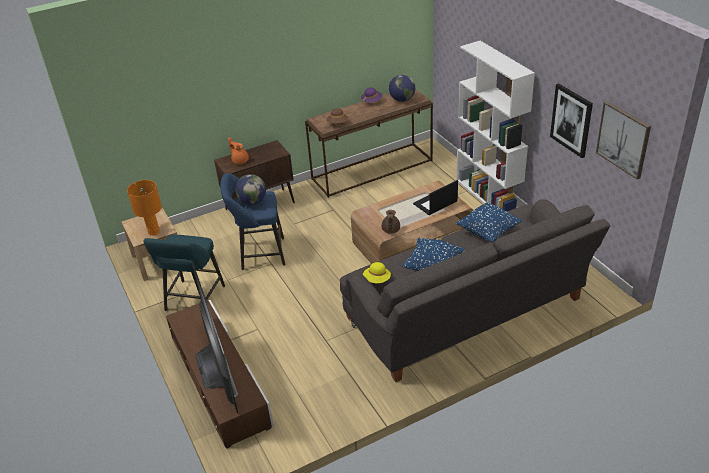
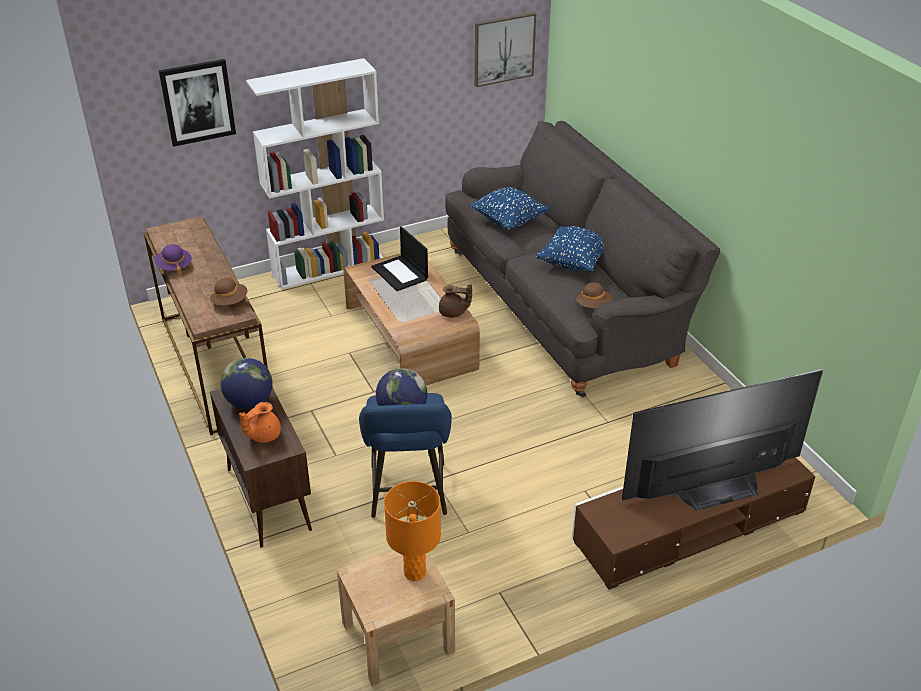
camera: 90 degrees left, 0 degrees up
(193, 301) = (516, 572): turquoise stool -> none
(377, 280) = (594, 305): yellow hat -> brown hat
(402, 100) = (187, 239): globe -> globe (249, 402)
(571, 120) = (429, 78): picture -> picture (198, 102)

